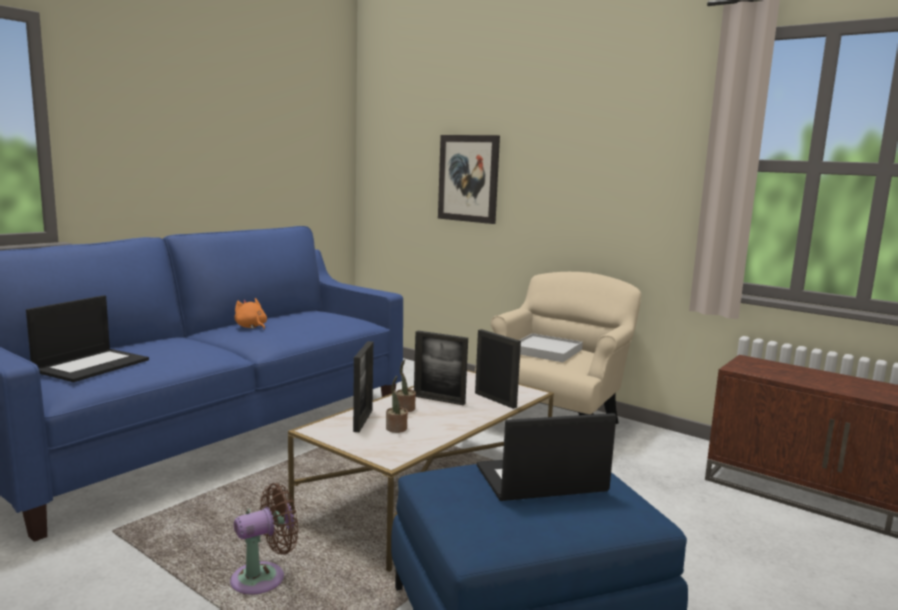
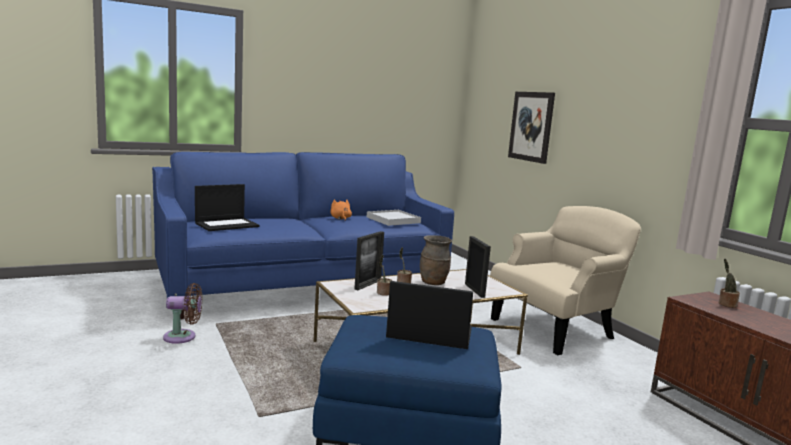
camera: 25 degrees right, 0 degrees up
(264, 578) = (274, 366): brown fan -> brown fan (183, 337)
(439, 400) = (433, 283): picture frame -> brown vase
(546, 351) = (551, 267): white tray -> white tray (393, 220)
(772, 367) = (726, 304): none -> potted plant

